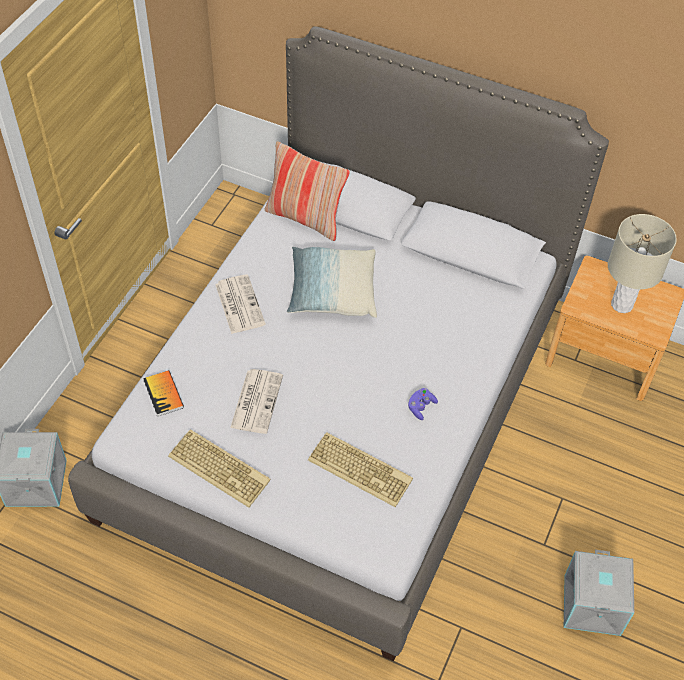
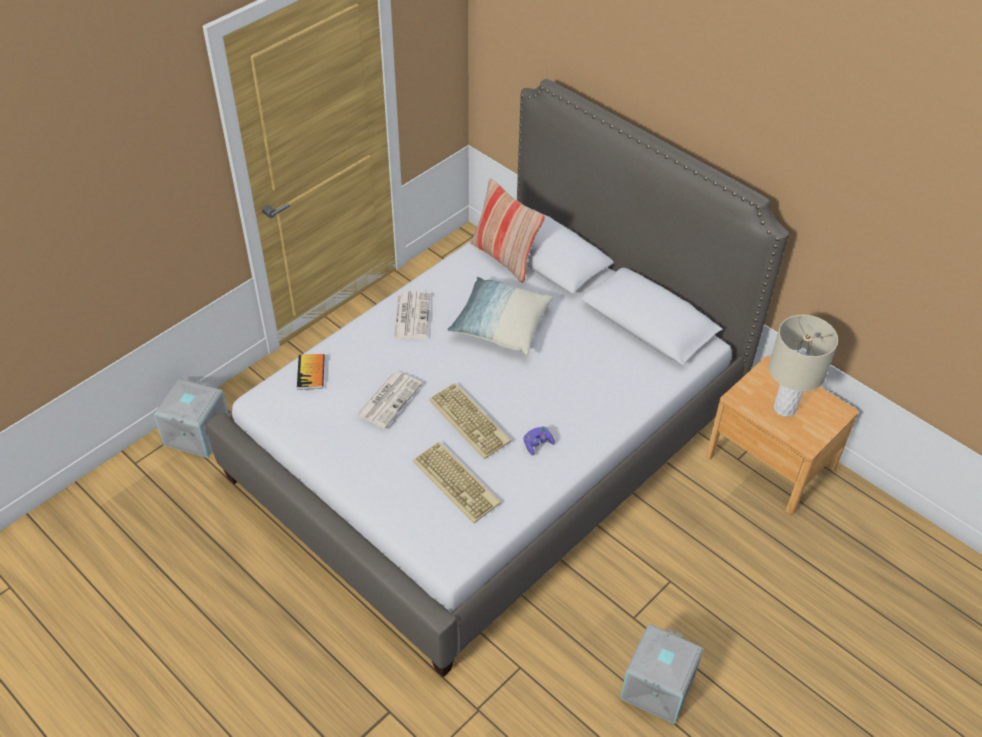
camera: 20 degrees right, 5 degrees down
(221, 468) = (332, 447): keyboard -> keyboard (471, 421)

